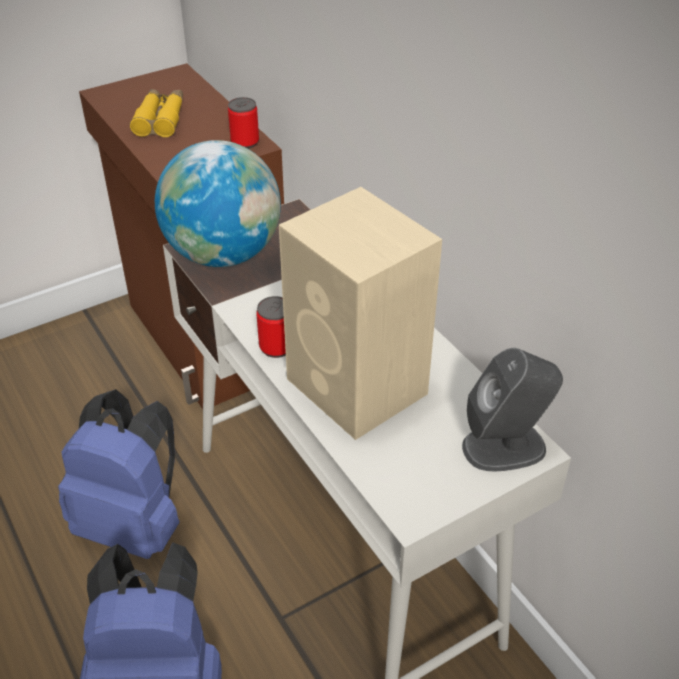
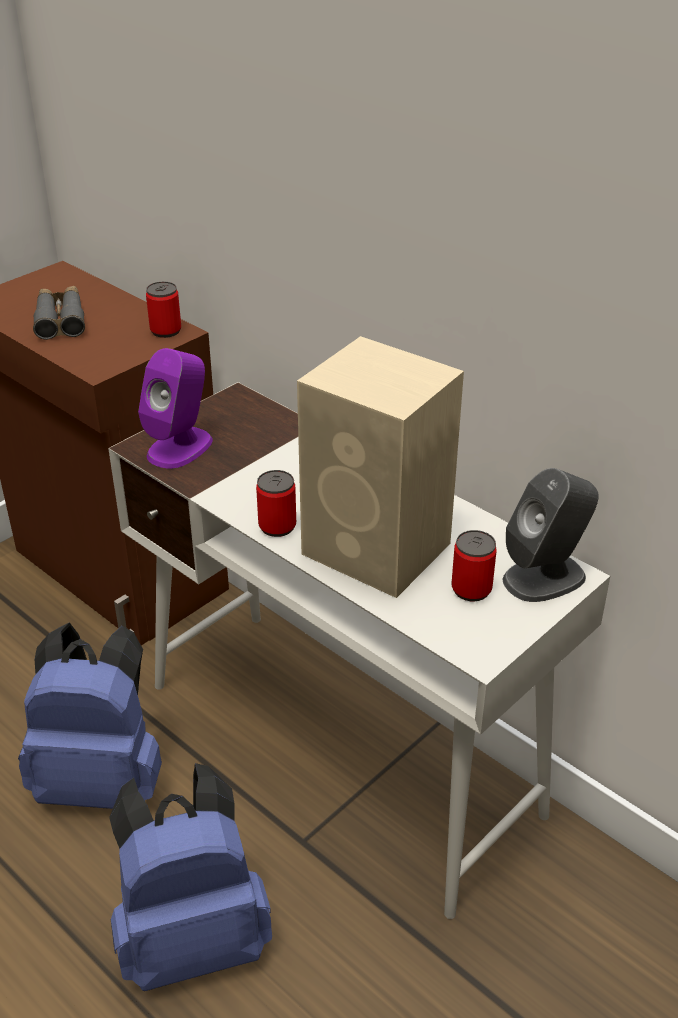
camera: 15 degrees left, 5 degrees down
(160, 119) = (60, 320): yellow binoculars -> grey binoculars
(223, 254) = (180, 447): globe -> purple speaker
(429, 445) = (471, 589): none -> can

